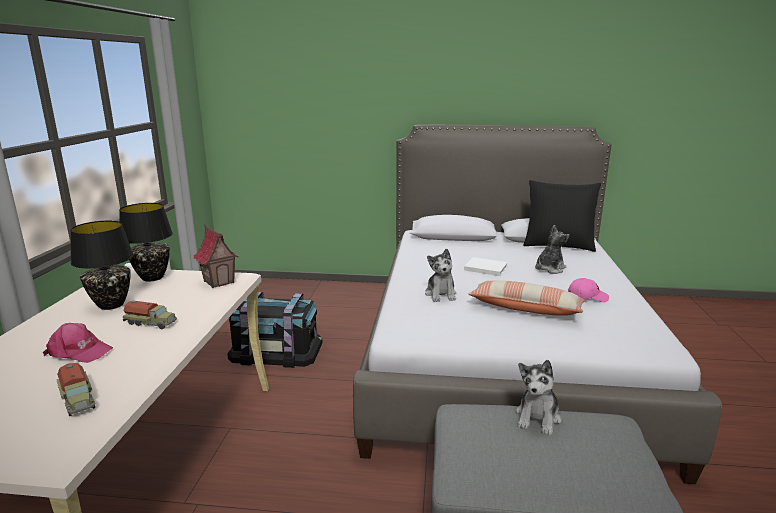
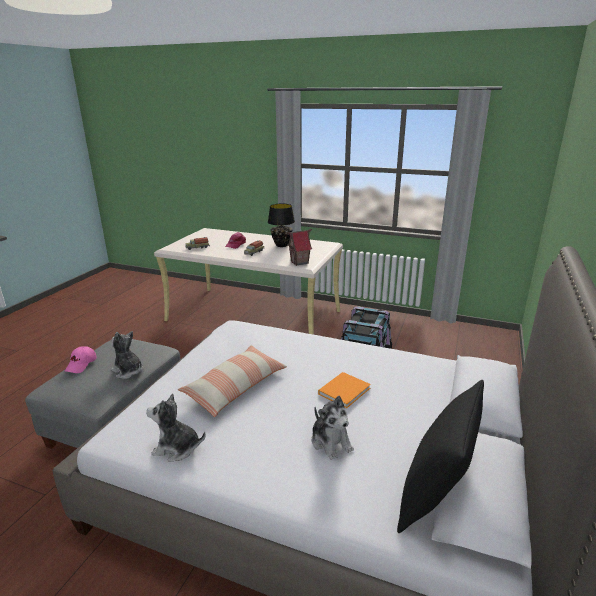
camera: 105 degrees right, 5 degrees up
(152, 277) = (315, 249): black table lamp -> none
(441, 294) = (287, 352): plush toy -> plush toy (177, 448)
(484, 268) = (345, 390): white book -> orange book
(587, 297) = (235, 437): pink cap -> pink cap (81, 365)

